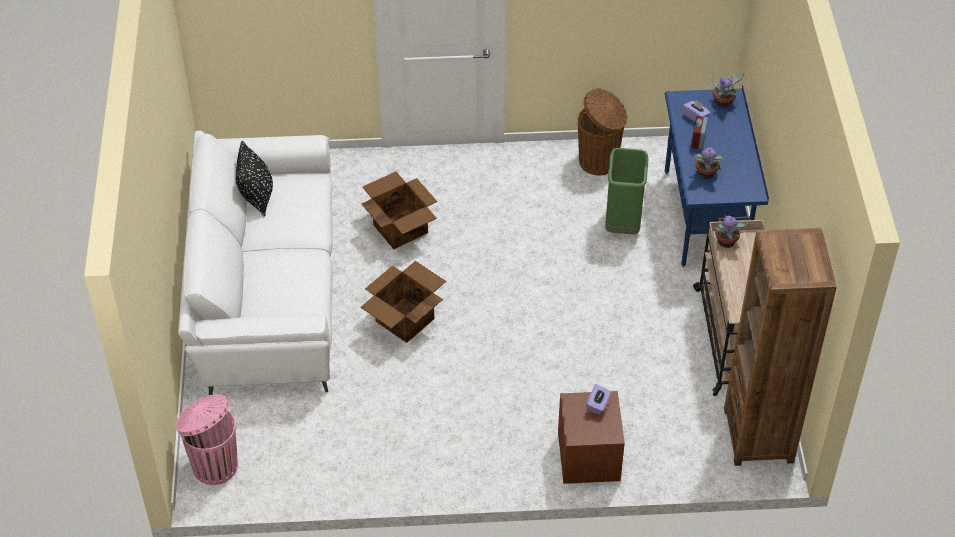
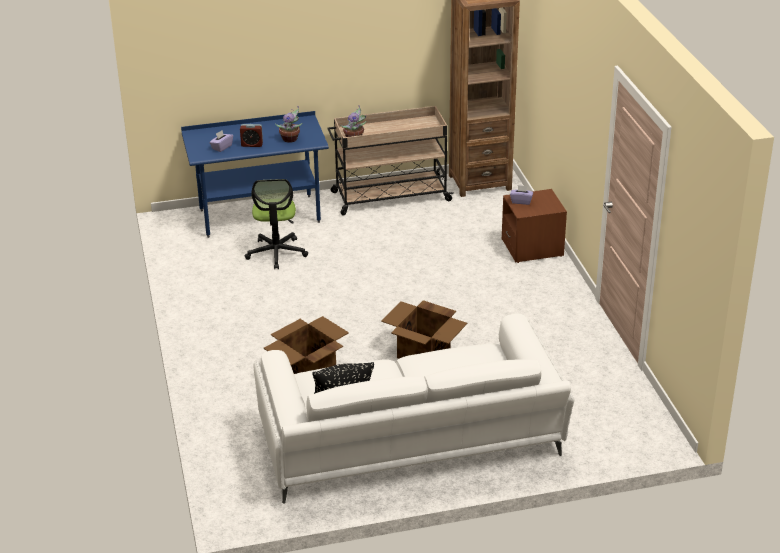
camera: 100 degrees left, 15 degrees down
(214, 465) = (636, 436): pink trash can -> none
(599, 162) = (198, 271): brown trash can -> none
(622, 225) = (276, 253): green trash can -> office chair
(724, 103) = (201, 137): potted plant -> none

